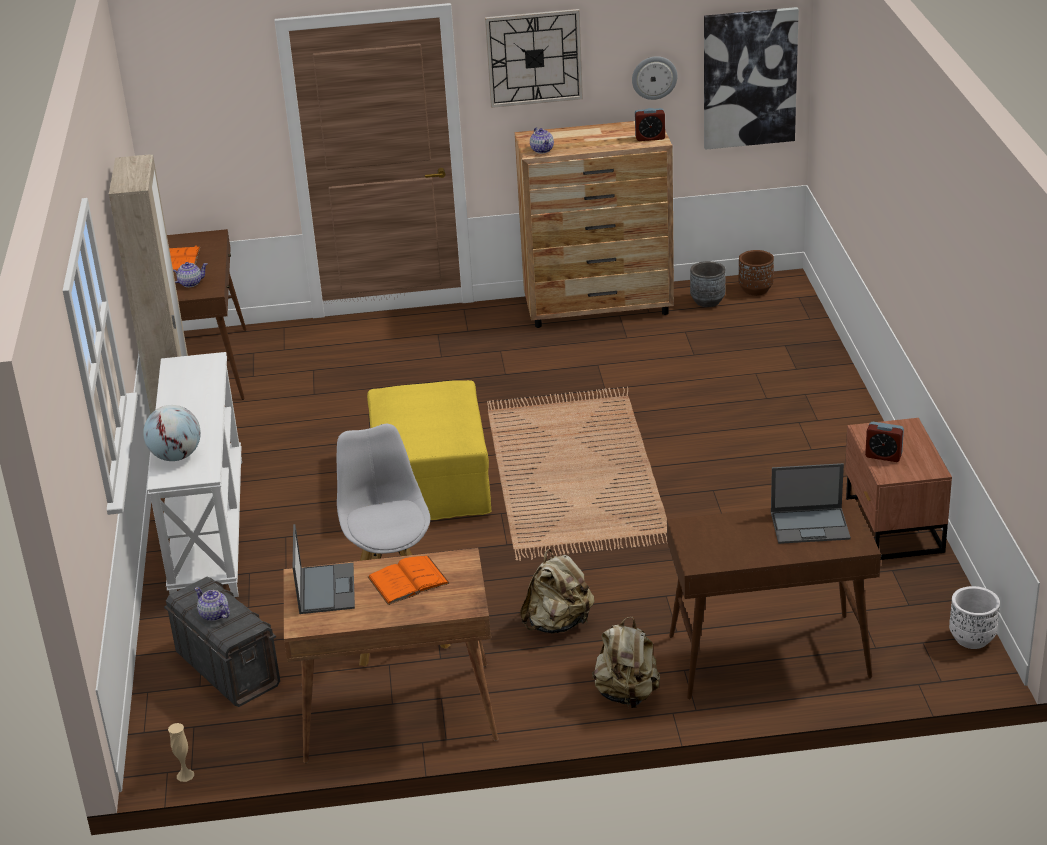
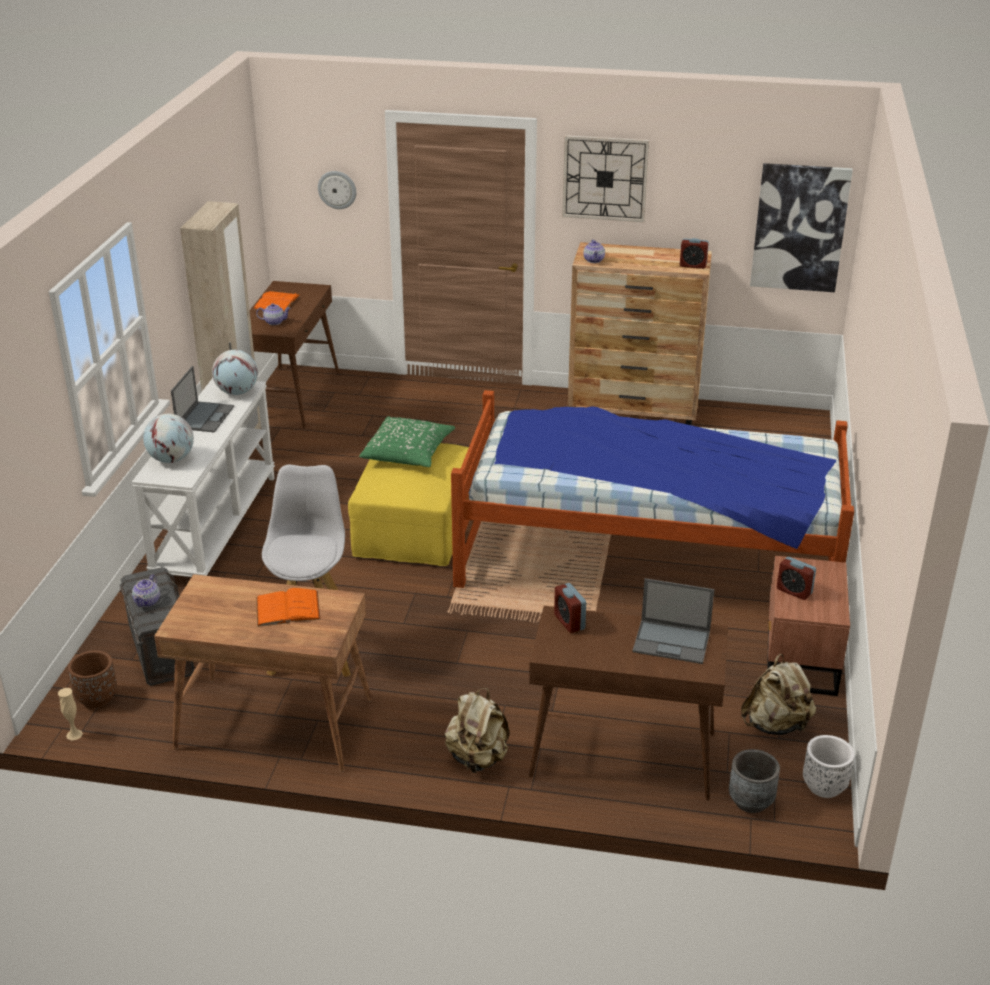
camera: 15 degrees right, 0 degrees up
(201, 369) = (237, 392): none -> globe
(214, 615) = (148, 601): teapot -> teapot turned 135 degrees counterclockwise
(326, 588) = (216, 599): laptop -> laptop (205, 417)
(412, 399) = (408, 453): none -> green pillow
(558, 623) = (452, 678): beige backpack -> beige backpack (776, 725)
(654, 77) = (711, 213): wall clock -> wall clock (337, 189)
(692, 459) = (647, 557): none -> bed
(701, 529) = (569, 622): none -> alarm clock
(707, 301) = (730, 422): grey planter -> grey planter (751, 801)
(755, 290) = (778, 420): brown planter -> brown planter (97, 698)

